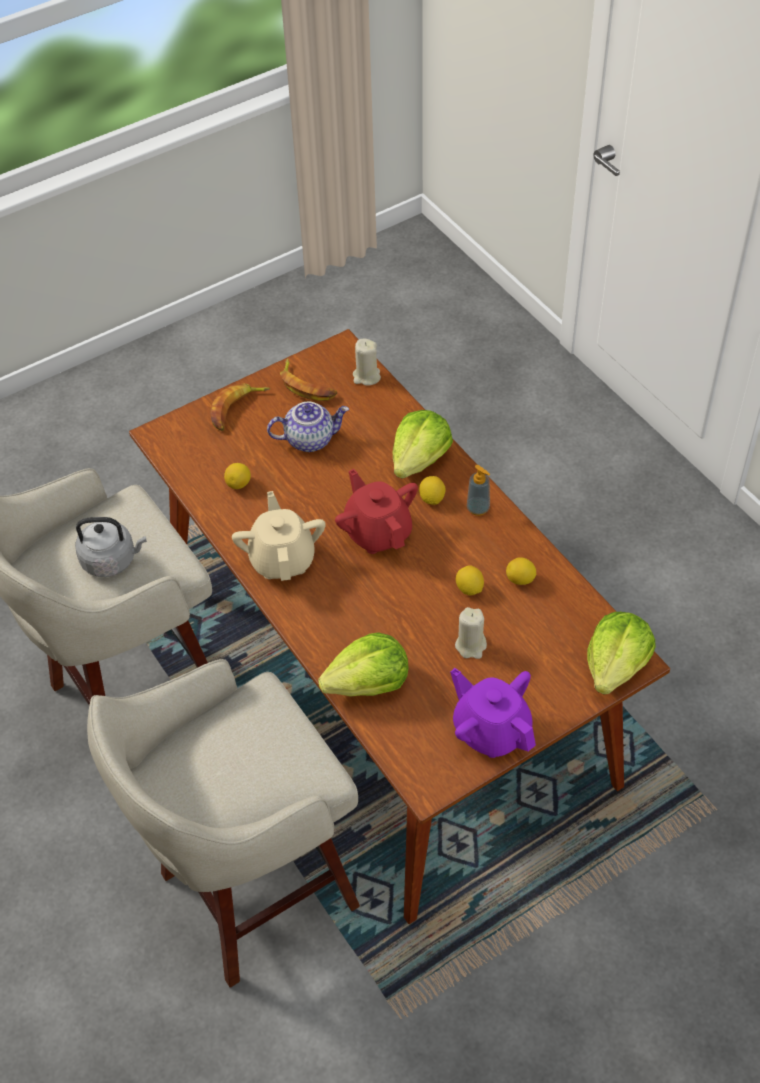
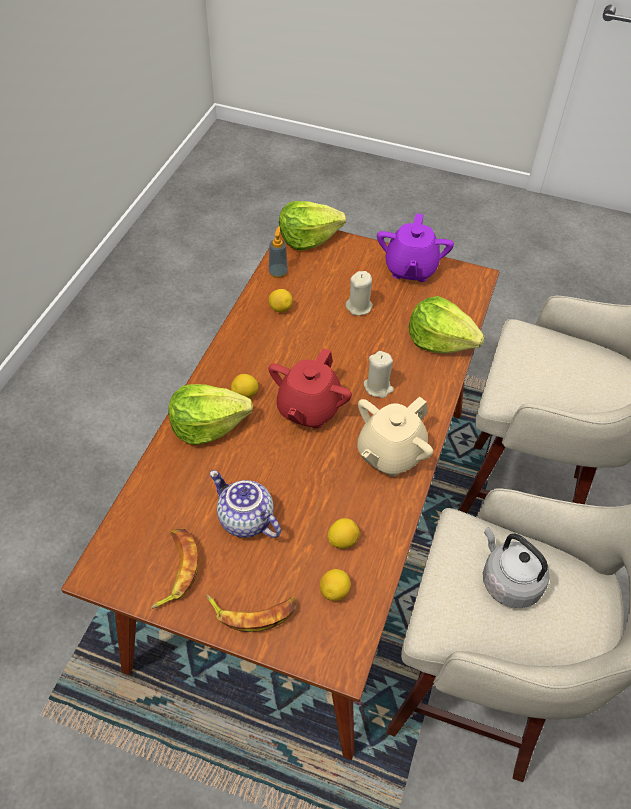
camera: 130 degrees left, 0 degrees up
(366, 376) = (127, 526): beige candle -> beige candle (378, 387)
(469, 589) = (313, 330): lemon -> lemon (334, 591)
(478, 508) = (232, 362): soap dispenser -> soap dispenser (278, 273)

